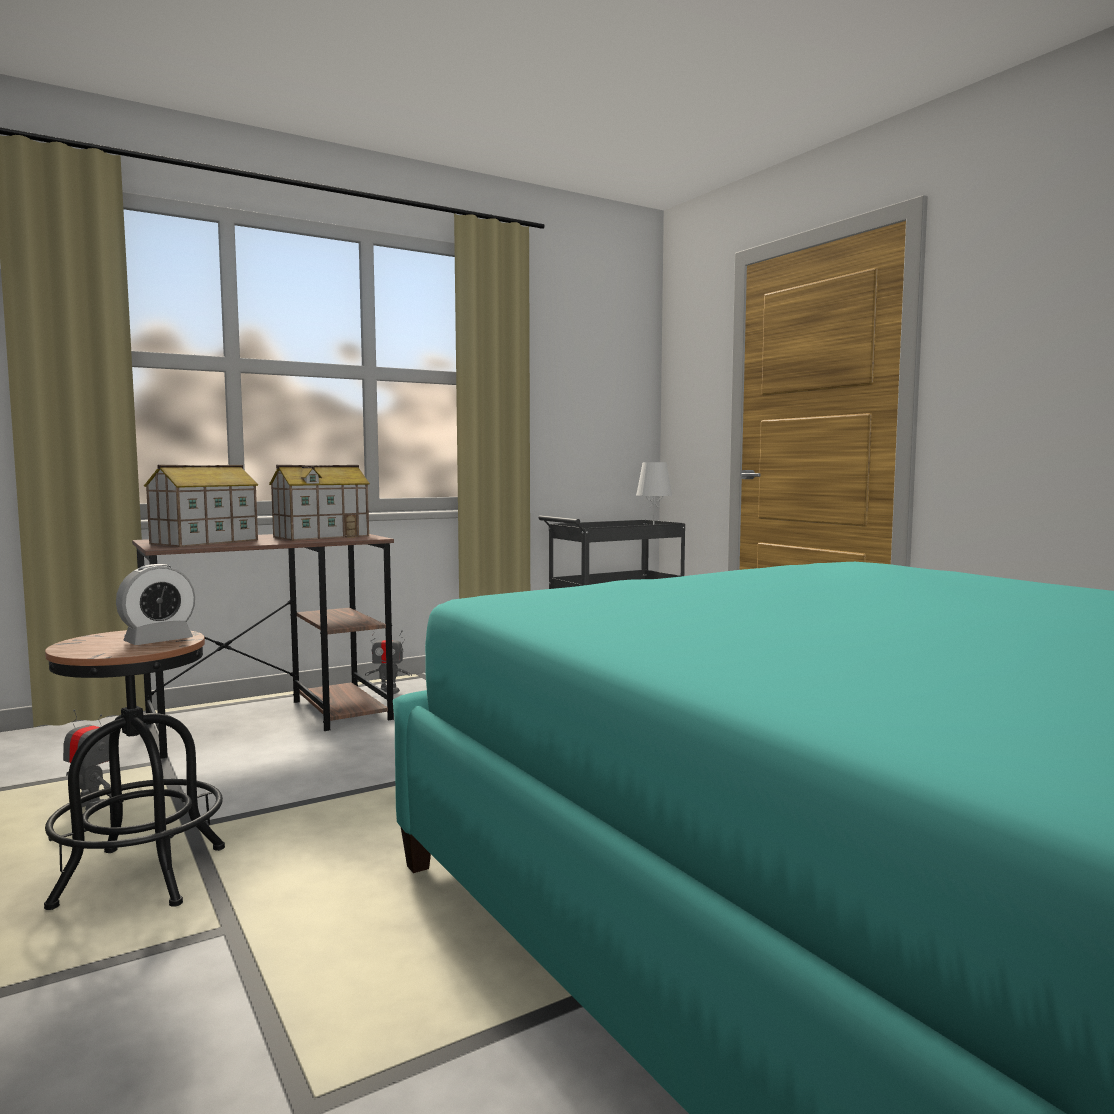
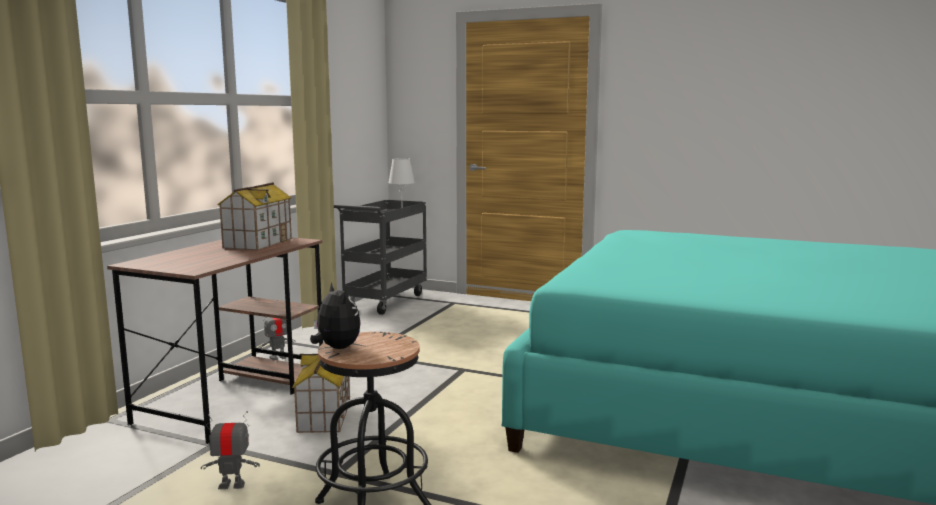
camera: 35 degrees left, 5 degrees up
(97, 637) = (336, 348): none -> plush toy
(158, 641) = (387, 342): alarm clock -> none
(204, 542) = (194, 260): toy house -> toy house (324, 417)

